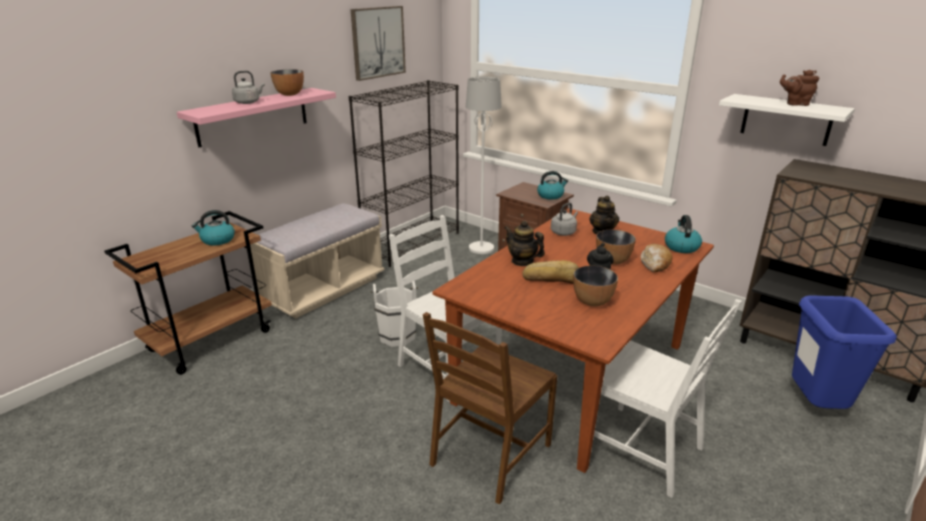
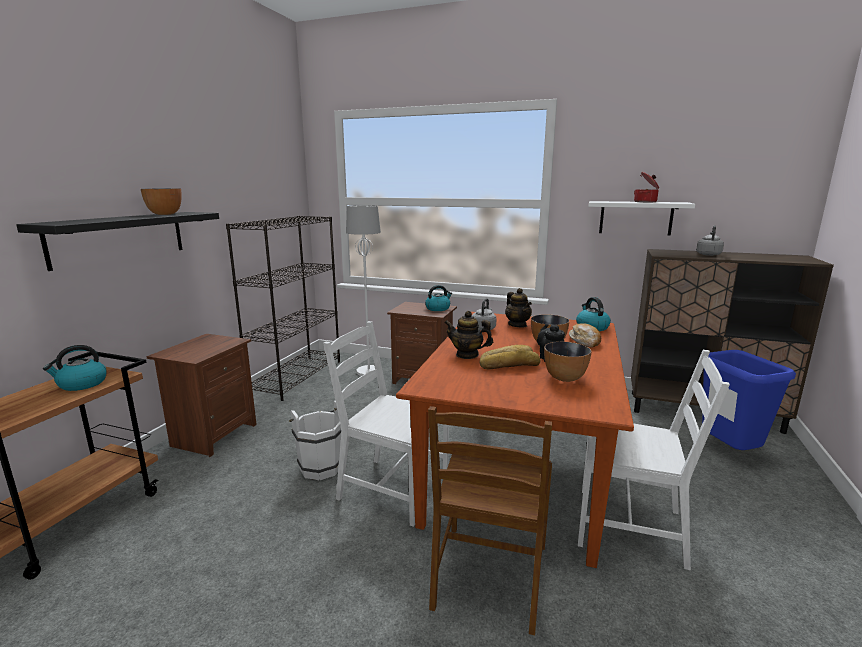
camera: 20 degrees left, 10 degrees down
(248, 102) = (116, 218): grey kettle -> grey kettle (708, 254)
(253, 116) = (119, 238): pink shelf -> black shelf
(323, 289) = (213, 435): beige bench -> brown nightstand
(378, 42) = (251, 173): picture -> none
(795, 104) = (646, 202): brown teapot -> cooking pot

